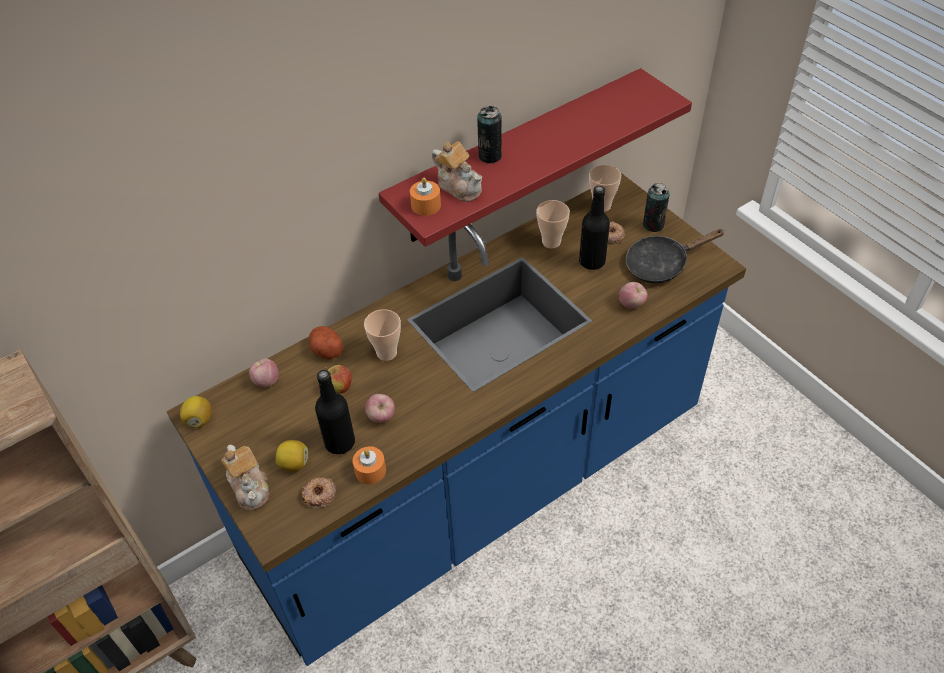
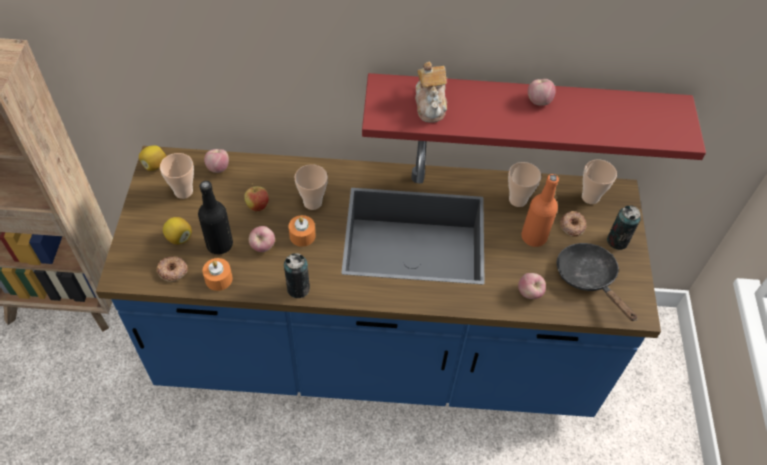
camera: 35 degrees right, 5 degrees up
(250, 486) = (139, 233): teapot -> none
(254, 423) = (183, 191): none -> cup
(326, 350) = (276, 172): potato -> none
(426, 205) = (390, 104): orange candle -> orange candle (302, 235)
(490, 156) = (480, 95): can -> can (298, 288)
(538, 134) = (538, 101): none -> apple
(592, 261) = (533, 237): black bottle -> orange bottle
(661, 264) = (589, 278): black frying pan -> black frying pan turned 45 degrees clockwise

